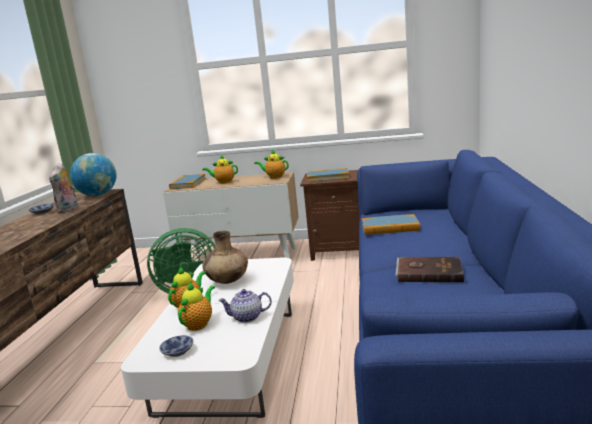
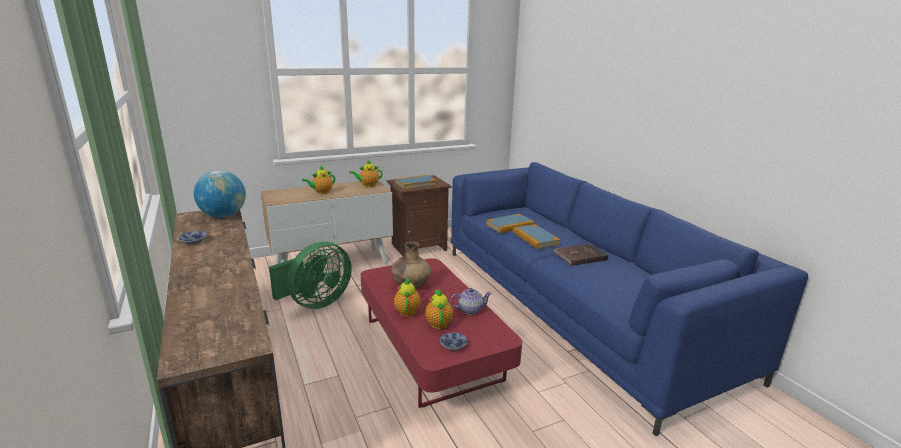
camera: 35 degrees left, 5 degrees up
(68, 210) = (225, 236): plush toy -> none
(188, 183) = (280, 195): book -> book (535, 238)
(231, 358) = (431, 349): white coffee table -> red coffee table
(247, 317) = (470, 310): teapot -> teapot turned 150 degrees counterclockwise

